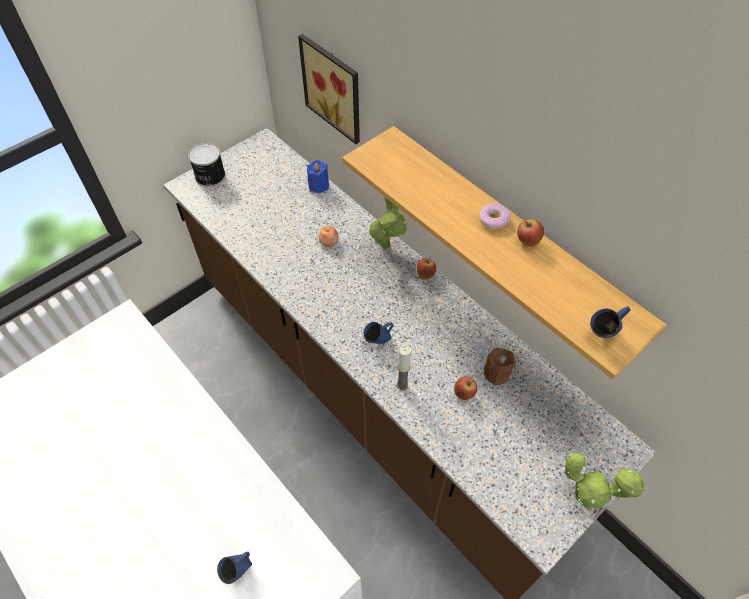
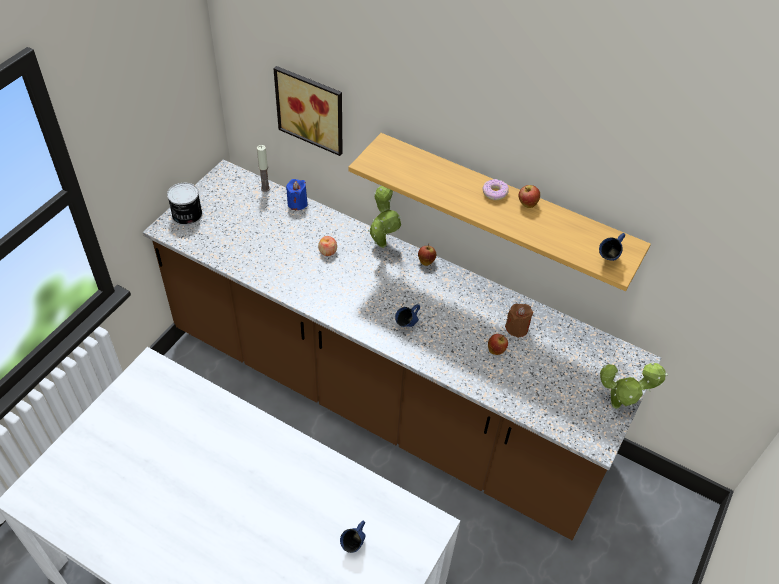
camera: 20 degrees left, 5 degrees down
(402, 385) = (442, 356): candle -> candle (265, 188)

